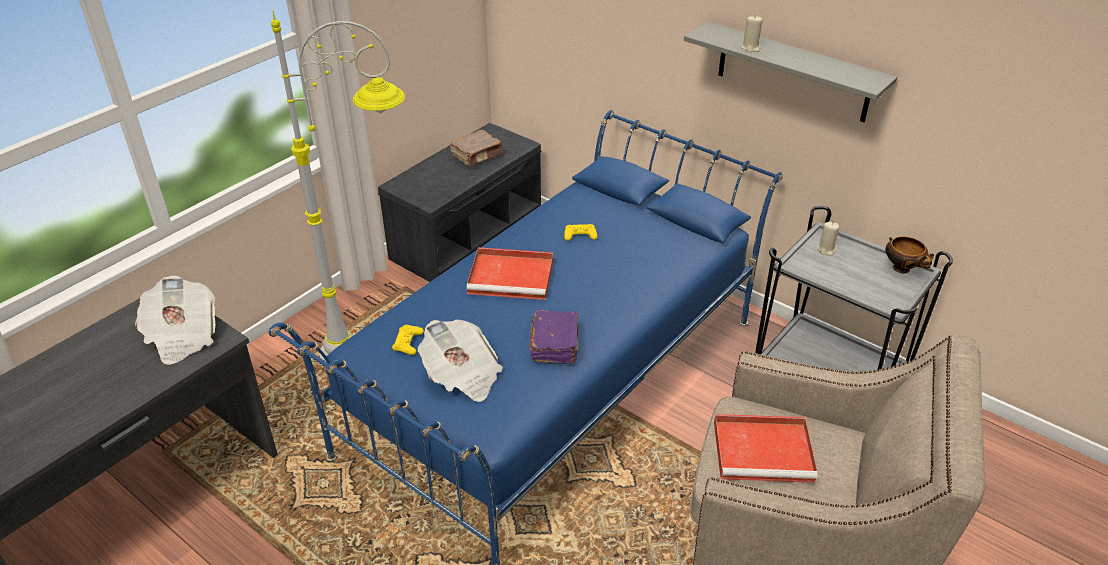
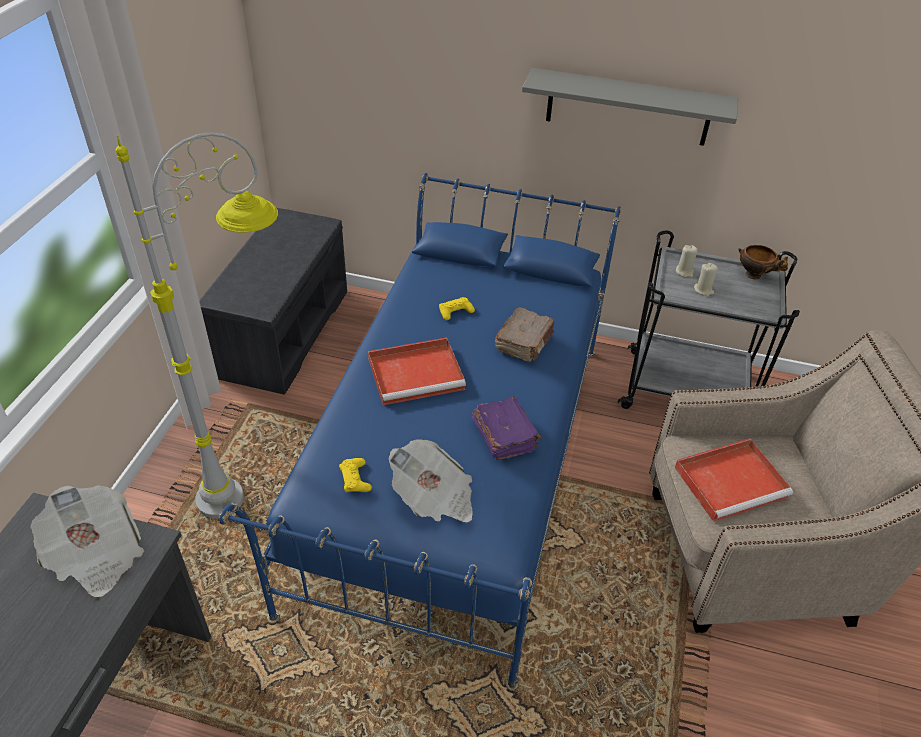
camera: 25 degrees left, 5 degrees up
(477, 156) = (284, 247): brown book -> brown book (525, 343)
(750, 48) = (593, 90): beige candle -> beige candle (703, 290)

